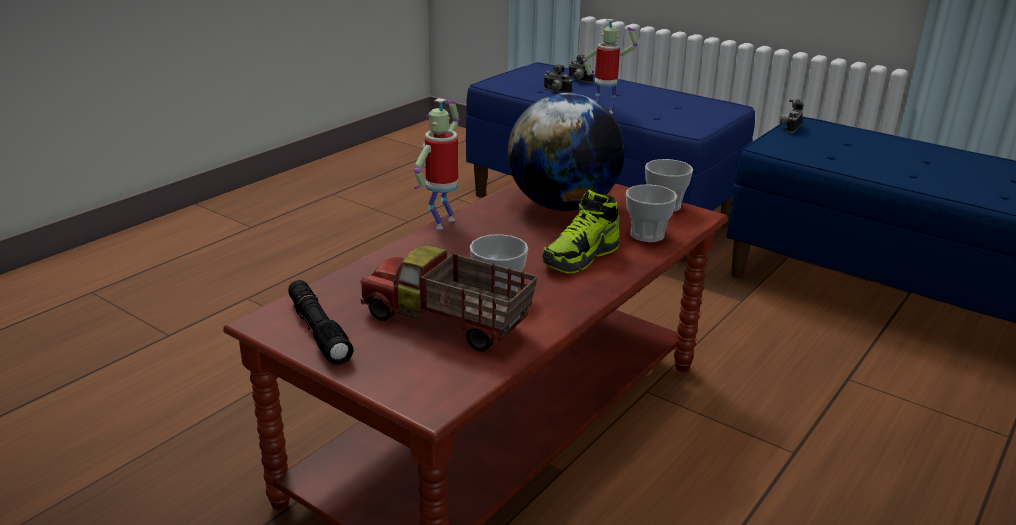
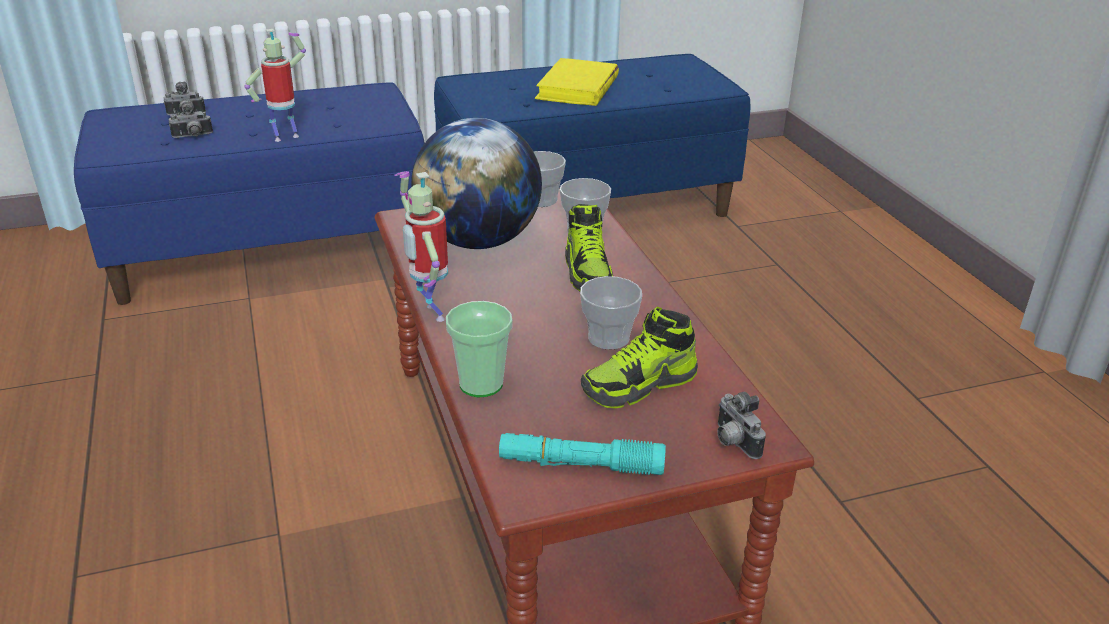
camera: 55 degrees left, 5 degrees up
(318, 330) = (580, 465): black flashlight -> turquoise flashlight
(377, 266) = (481, 384): none -> cup
(446, 323) = (639, 385): toy truck -> shoe
(789, 128) = (459, 91): camera -> camera (733, 442)
(901, 161) = (577, 88): none -> yellow book

